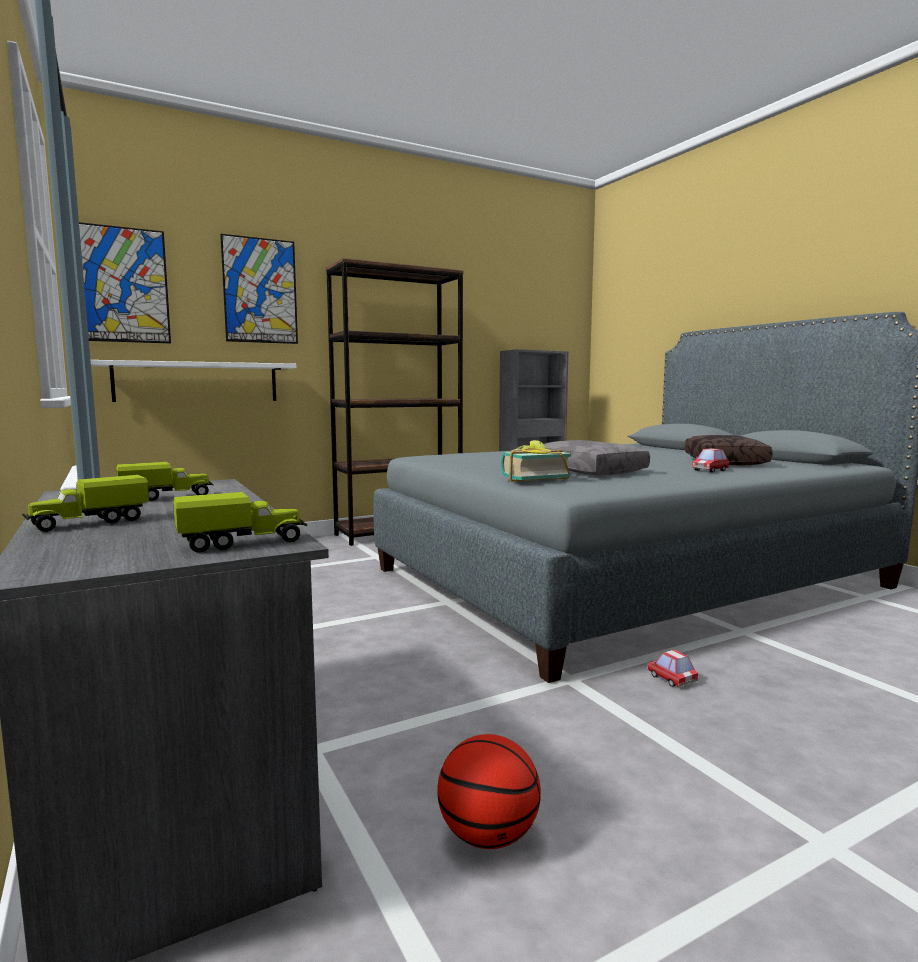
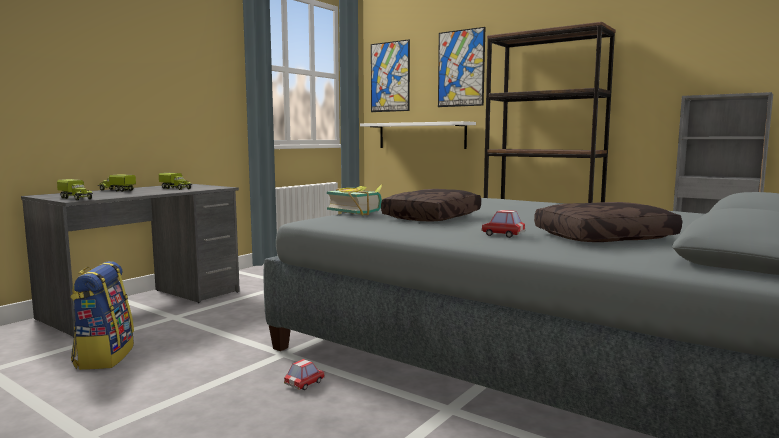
camera: 65 degrees right, 0 degrees up
(488, 836) = (104, 357): basketball -> backpack
(589, 471) = (433, 217): grey pillow -> brown pillow

